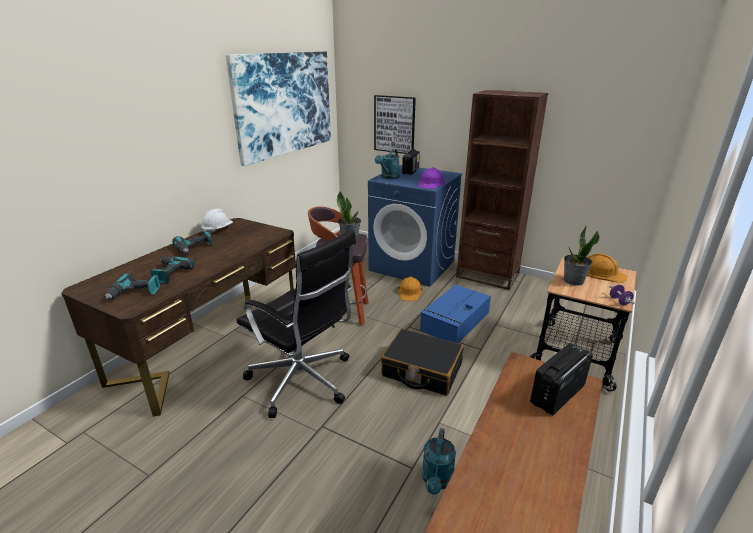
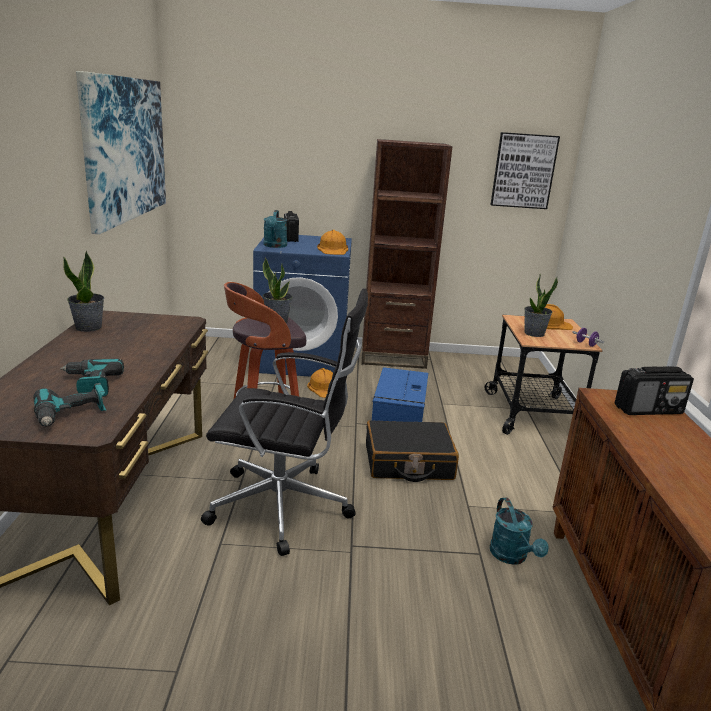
camera: 30 degrees left, 5 degrees down
(194, 248) = (85, 352): power drill -> none
(217, 230) = (89, 327): white hard hat -> potted plant
(394, 124) = (256, 181): picture -> picture (523, 171)
(431, 183) = (333, 249): purple hard hat -> orange hard hat
(557, 394) = (649, 410): radio -> radio turned 120 degrees counterclockwise

